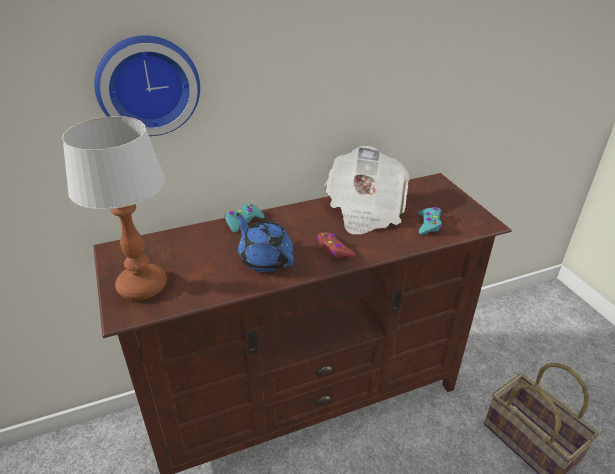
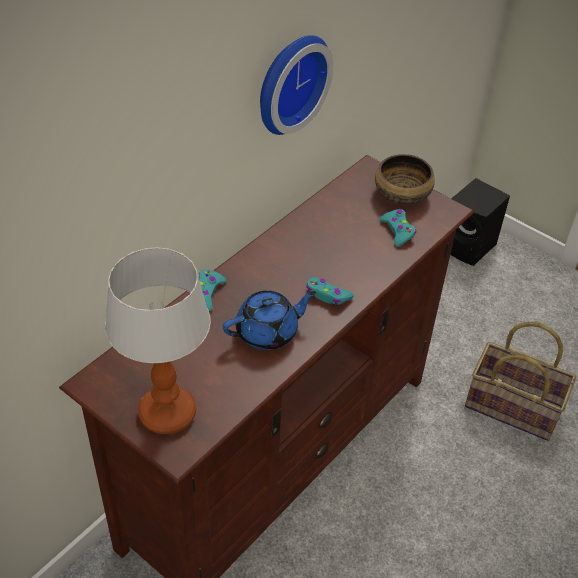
camera: 30 degrees left, 10 degrees up
(147, 85) = (106, 186): wall clock -> wall clock (288, 82)
(265, 259) = (268, 332): blue teapot -> blue teapot turned 135 degrees clockwise
(334, 249) = (327, 295): red game controller -> turquoise game controller
(364, 210) = (324, 234): newspaper -> none
(452, 202) = (403, 194): none -> bowl
(549, 305) = (469, 247): none -> black speaker

